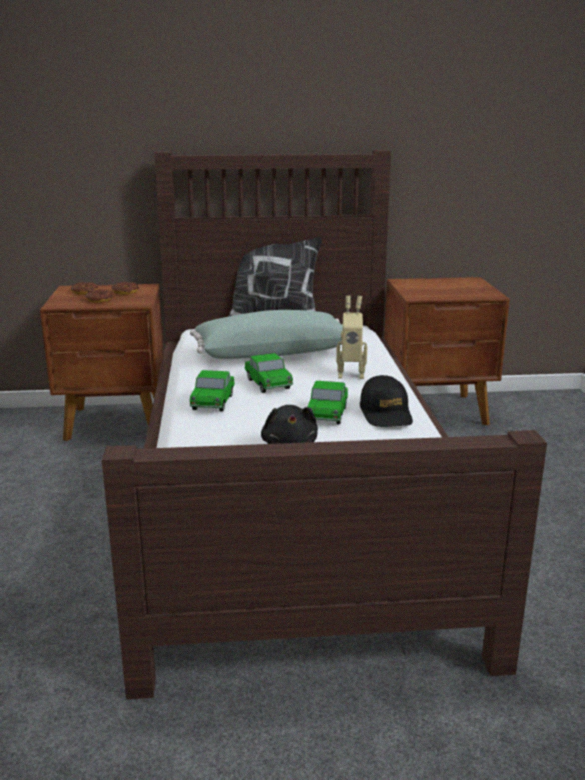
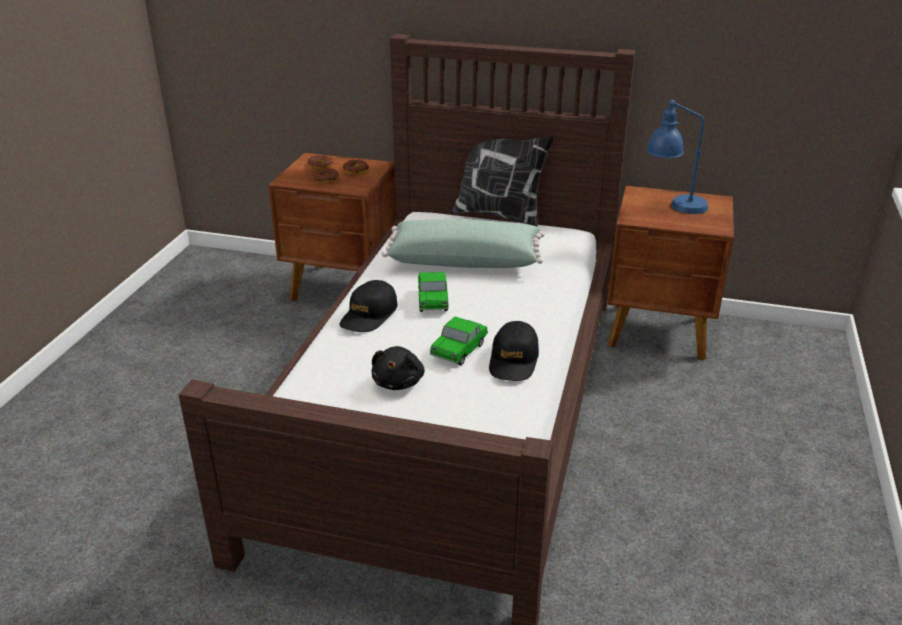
camera: 20 degrees right, 10 degrees up
(213, 402) = (369, 315): toy car -> black cap
(351, 374) = (519, 302): toy robot -> none
(440, 286) = (673, 206): none -> blue table lamp

